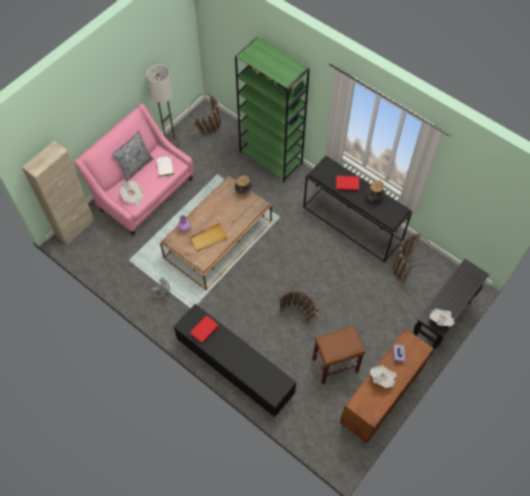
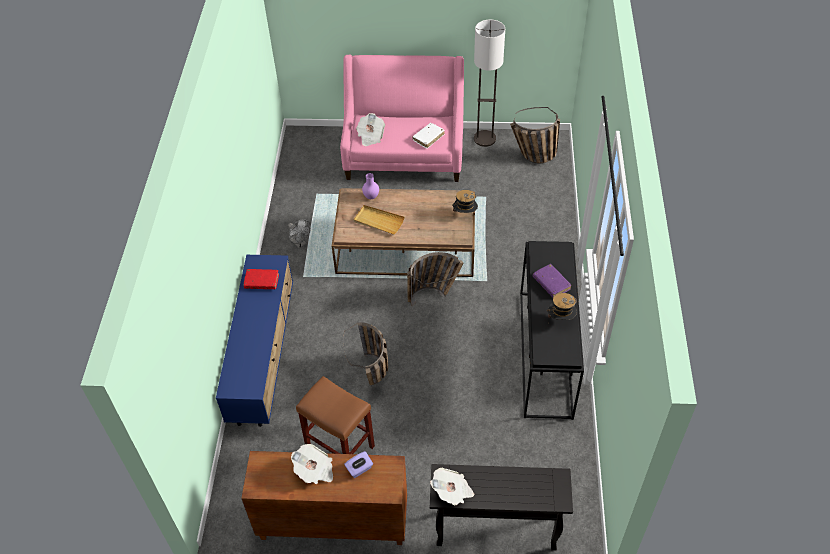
camera: 55 degrees right, 10 degrees down
(75, 228) = (316, 135): beige cabinet -> none
(135, 166) = (407, 116): pillow -> none
(235, 367) = (263, 354): black tv stand -> blue tv stand
(271, 158) = (554, 228): green bookcase -> none
(347, 185) = (551, 283): red book -> purple book
(404, 265) = (539, 441): basket -> basket (434, 295)

